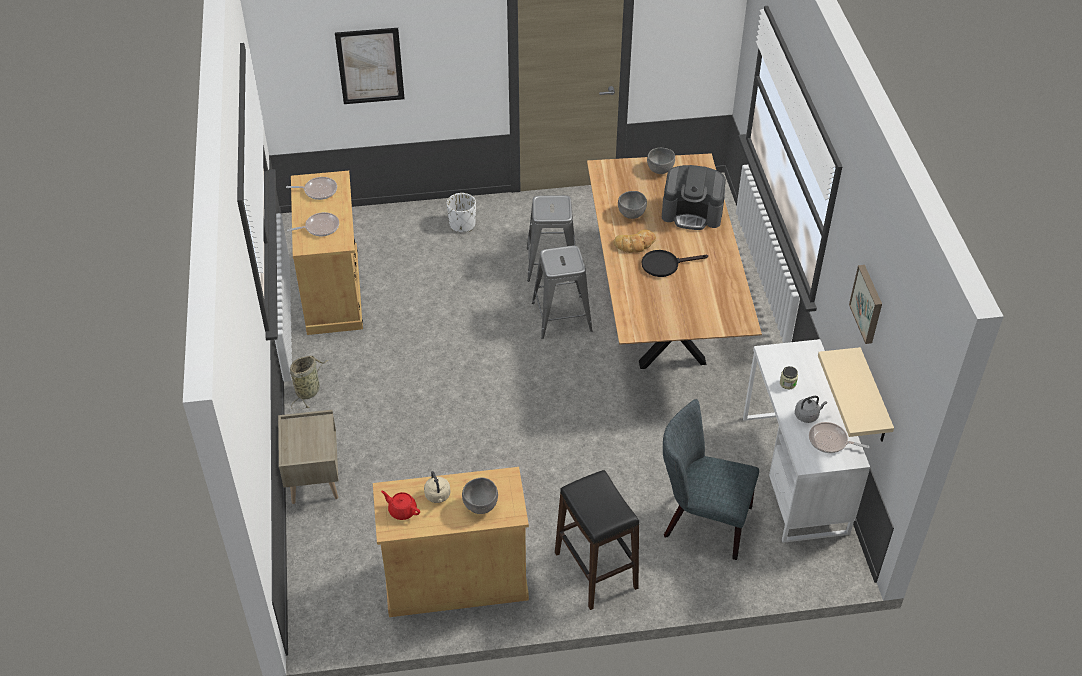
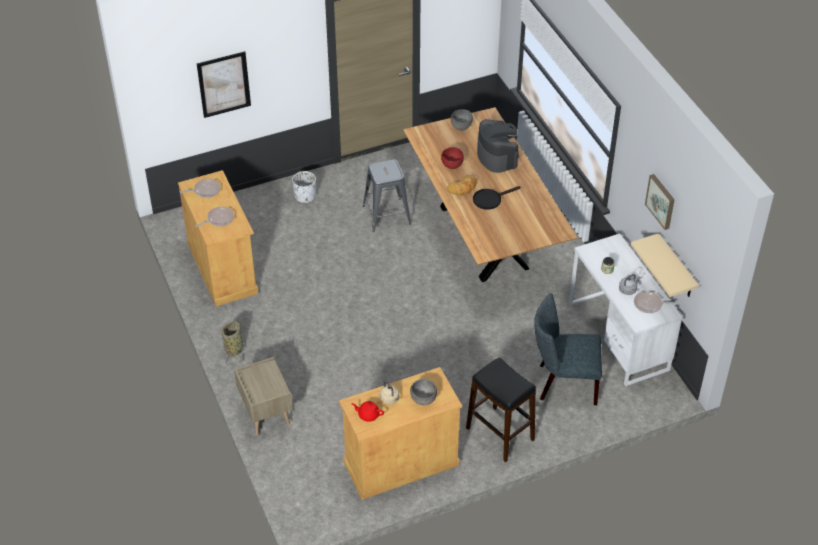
camera: 15 degrees left, 0 degrees up
(561, 317) = (409, 254): grey stool -> none
(631, 214) = (452, 165): grey bowl -> red bowl
(692, 213) = (497, 156): coffee machine -> coffee machine turned 105 degrees counterclockwise

